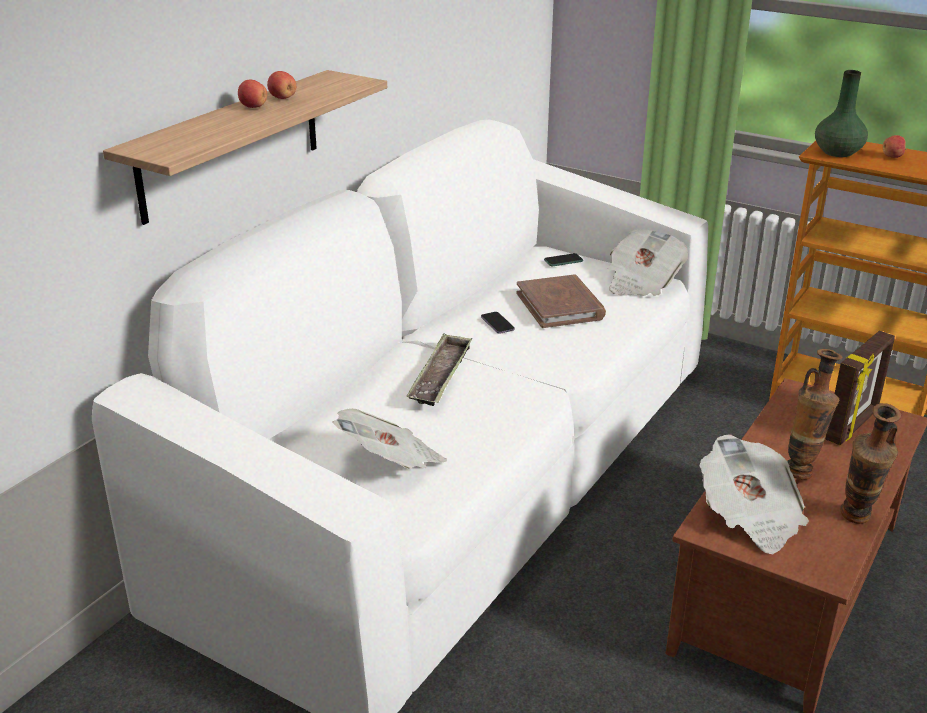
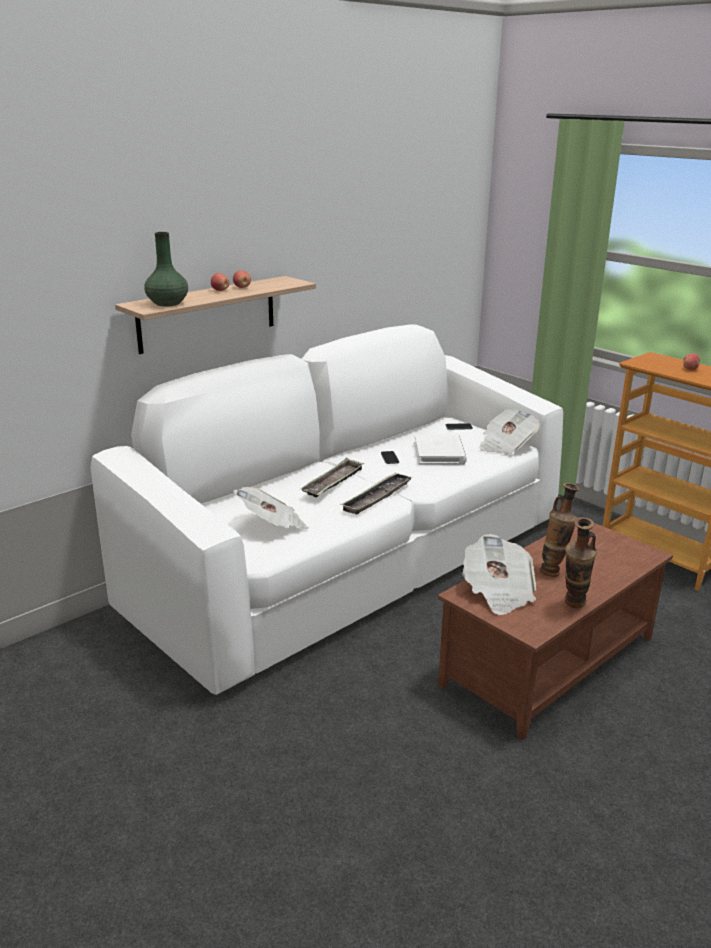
camera: 15 degrees right, 5 degrees down
(516, 392) = (377, 497): none -> tray
(560, 306) = (439, 453): brown book -> white book
(837, 152) = (649, 363): green vase -> green vase (167, 303)
(853, 426) = (610, 551): picture frame -> none

